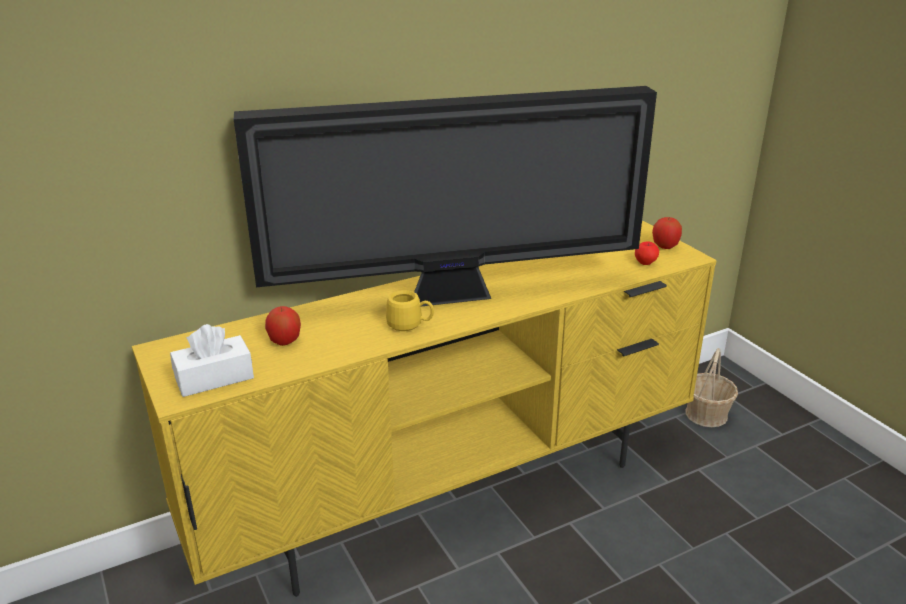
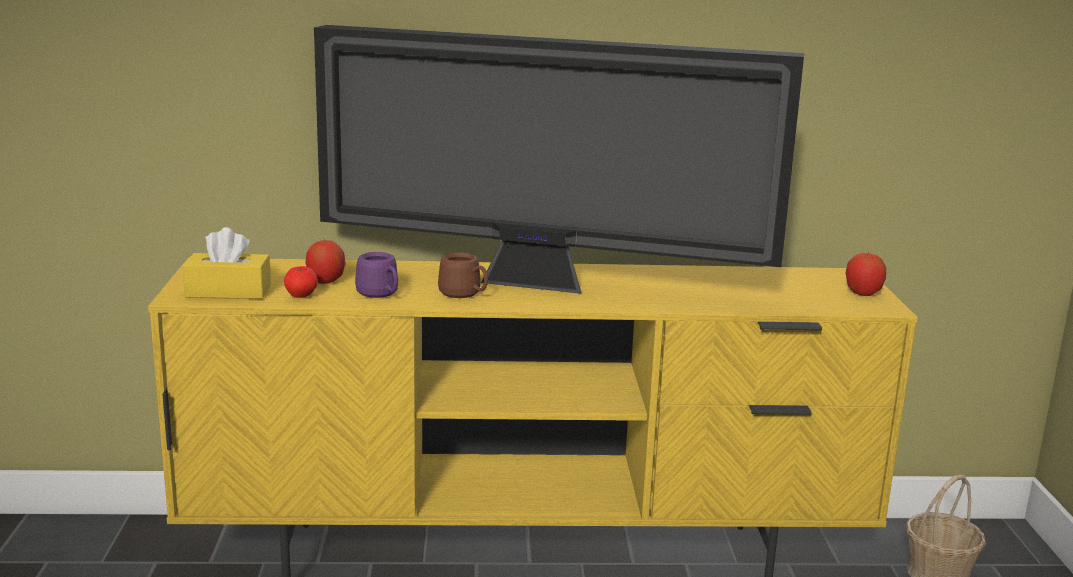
camera: 25 degrees right, 10 degrees down
(214, 378) = (228, 291): white tissue box -> yellow tissue box
(346, 344) = (381, 295): none -> purple mug
(410, 325) = (465, 295): yellow mug -> brown mug
(645, 263) = (814, 301): apple -> apple (301, 296)

